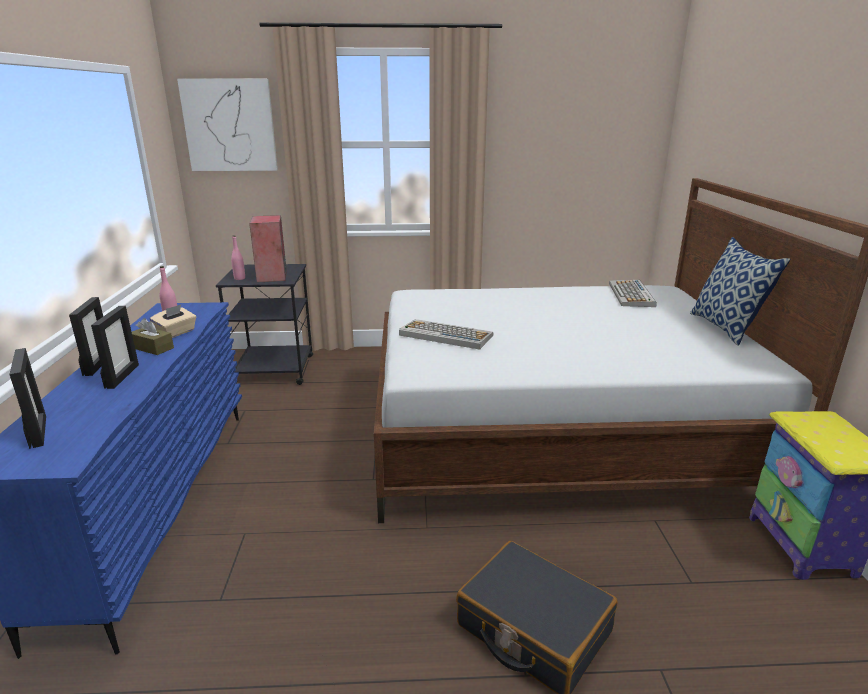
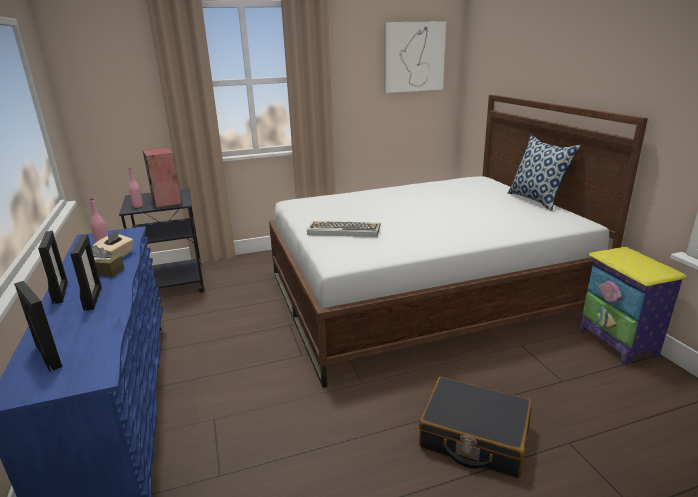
camera: 15 degrees left, 0 degrees up
(230, 125) = (107, 71): picture -> picture (413, 57)
(631, 295) = (460, 185): keyboard -> none

